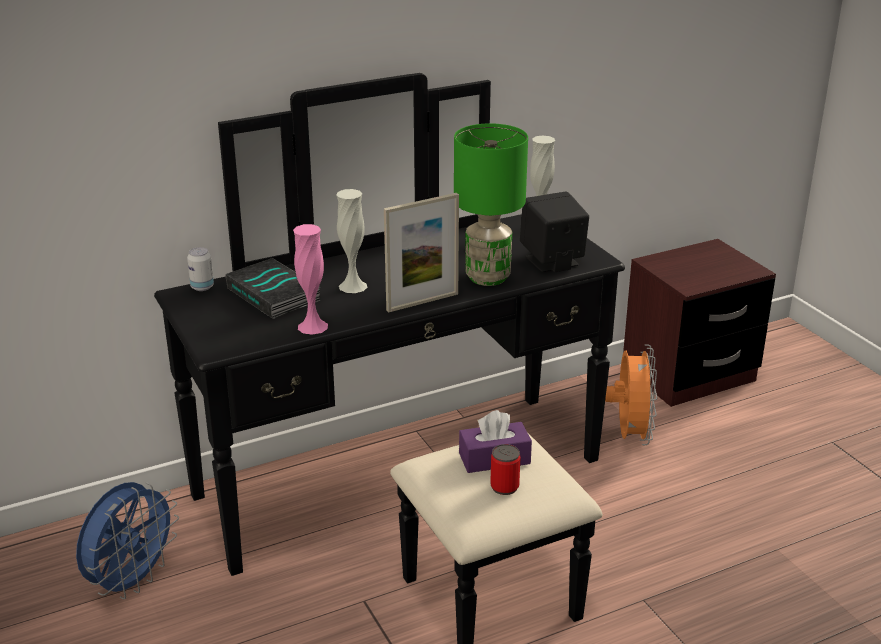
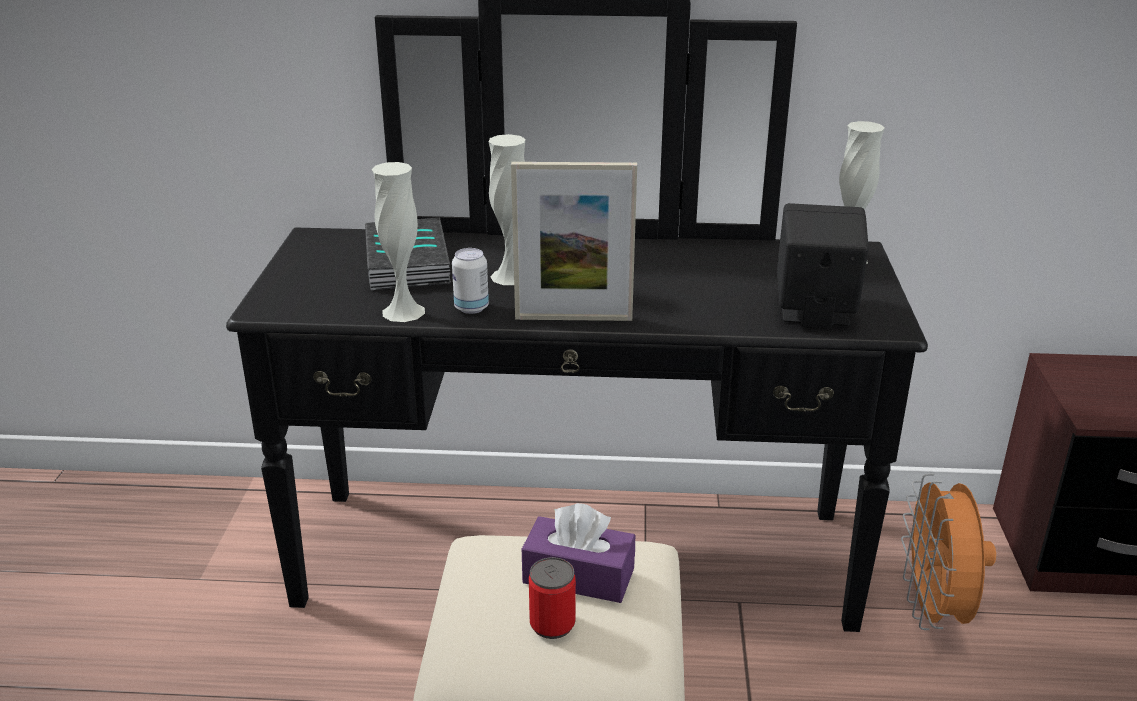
camera: 30 degrees right, 0 degrees up
(132, 581) = (191, 571): blue fan -> none
(202, 287) = (344, 235): can -> can (471, 308)
(312, 326) = (403, 312): pink vase -> white vase
(488, 277) = (698, 309): green table lamp -> none
(629, 435) = (934, 612): orange fan -> orange fan turned 150 degrees clockwise

